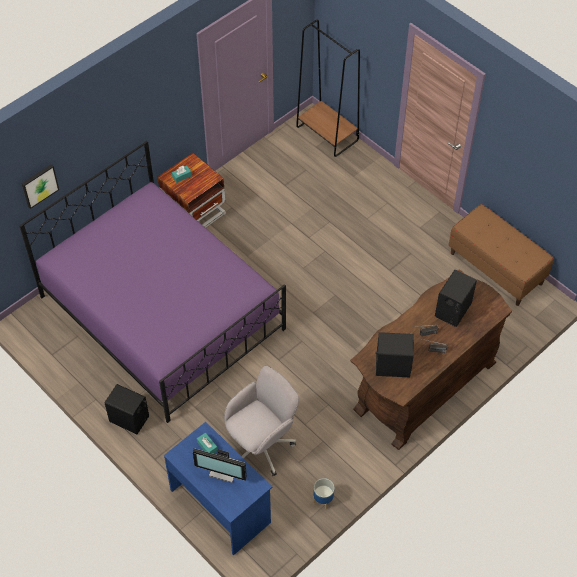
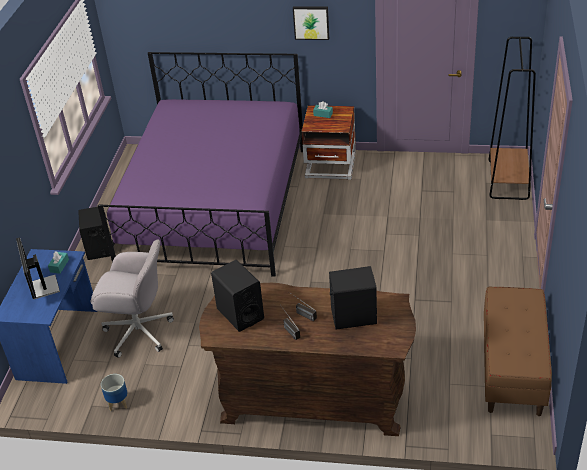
camera: 55 degrees right, 15 degrees down
(39, 185) = (176, 25): picture -> picture (311, 22)

